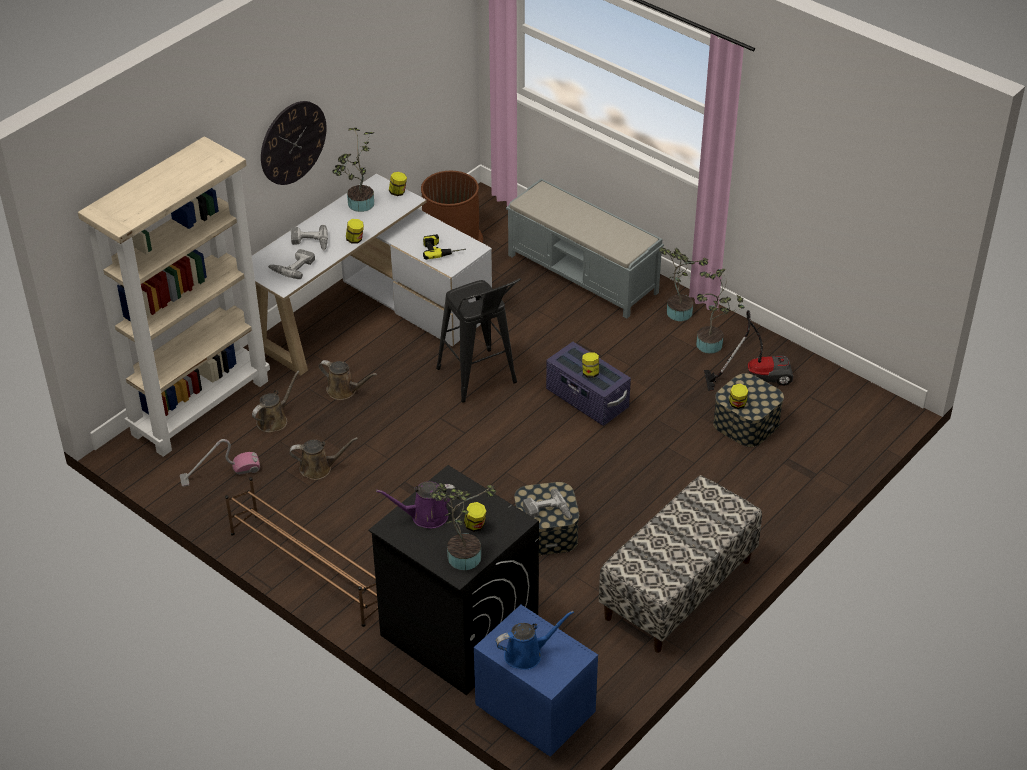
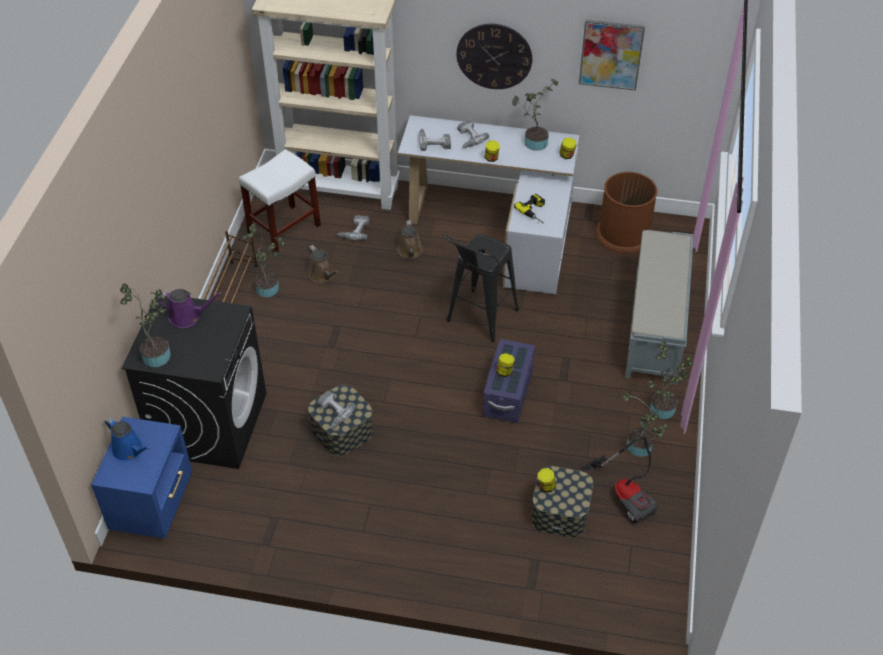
camera: 60 degrees right, 5 degrees up
(220, 473) = (284, 229): vacuum cleaner -> white stool
(274, 420) = (354, 231): brown watering can -> power drill
(299, 516) = (269, 287): none -> potted plant
(383, 69) = (611, 54): none -> picture
(425, 516) = (187, 317): purple watering can -> purple watering can turned 135 degrees clockwise
(475, 526) = (193, 348): jar -> none
(678, 590) = (332, 543): bench -> none

